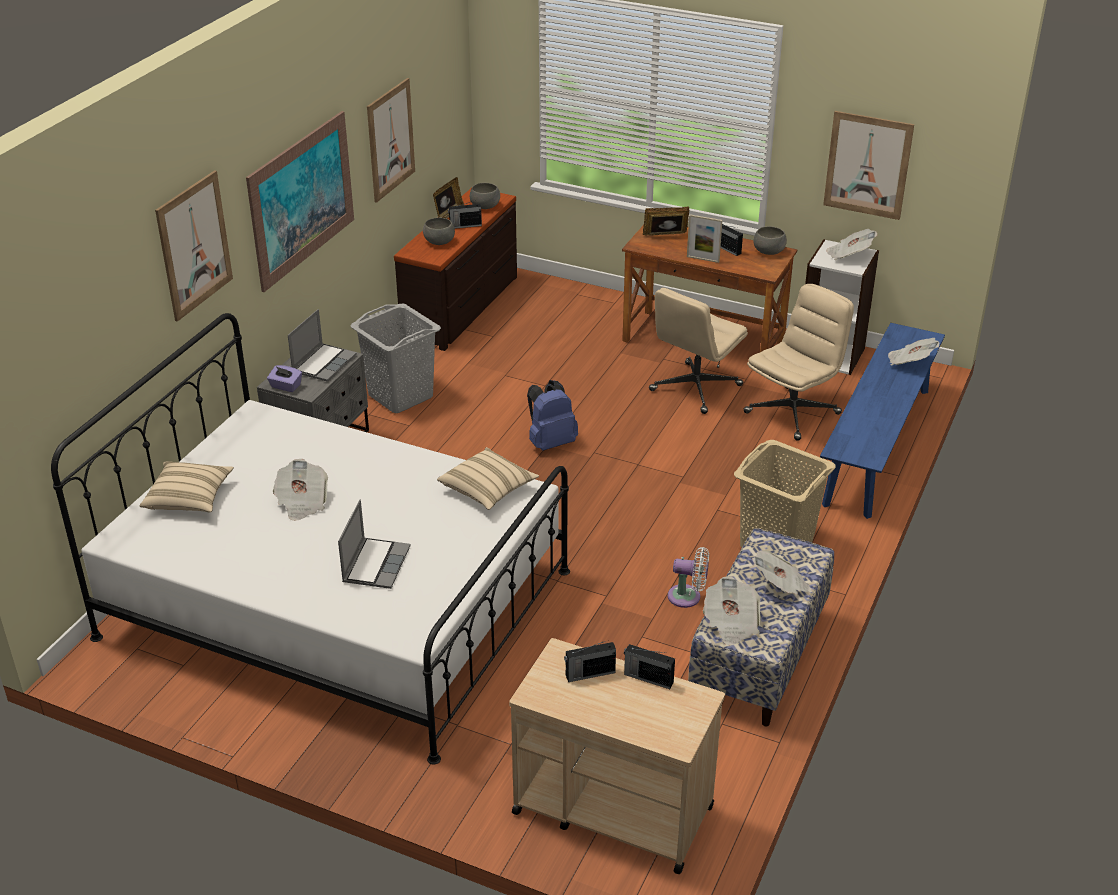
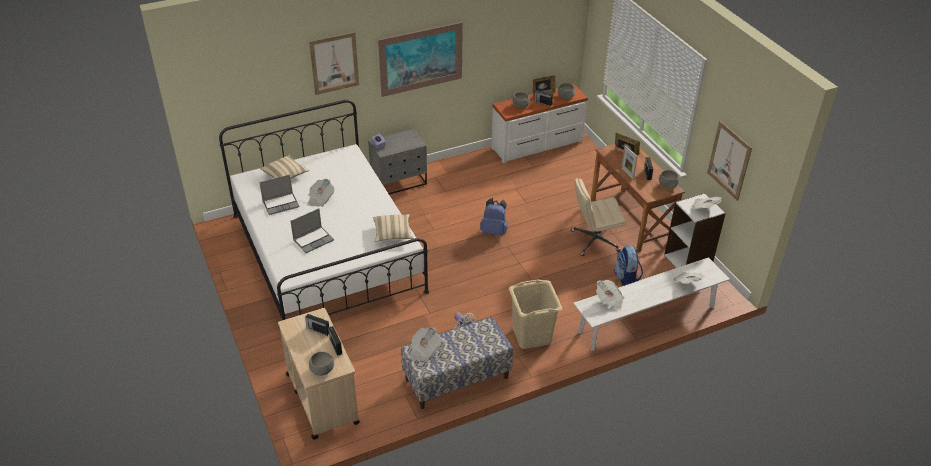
camera: 40 degrees right, 5 degrees up
(324, 363) = (405, 142): laptop -> laptop (281, 204)
(390, 140) = (503, 44): picture -> none
(401, 395) = (459, 175): grey laundry basket -> none
(462, 308) = (537, 145): brown dresser -> white dresser
(678, 723) = (322, 370): none -> grey bowl
(781, 585) = (466, 348): newspaper -> newspaper (609, 301)
(793, 412) = (626, 279): beige office chair -> backpack
(877, 445) = (647, 319): blue bench -> white bench

